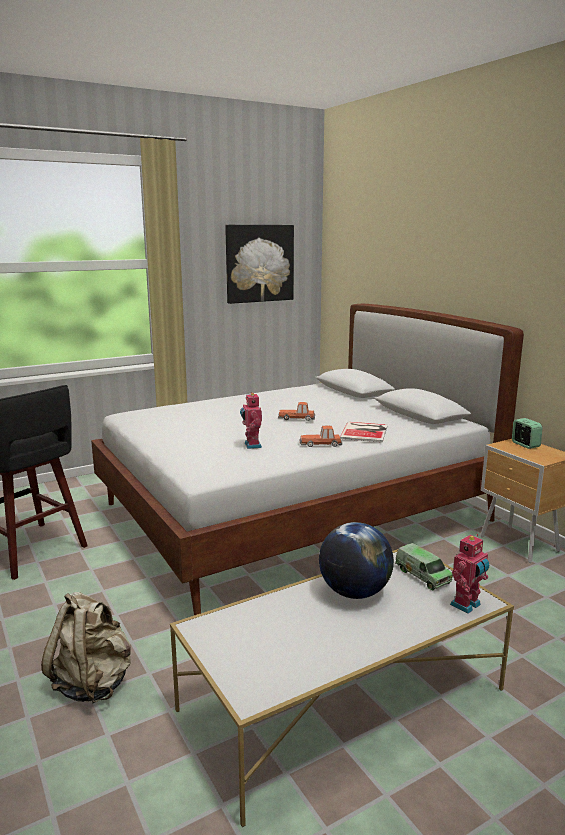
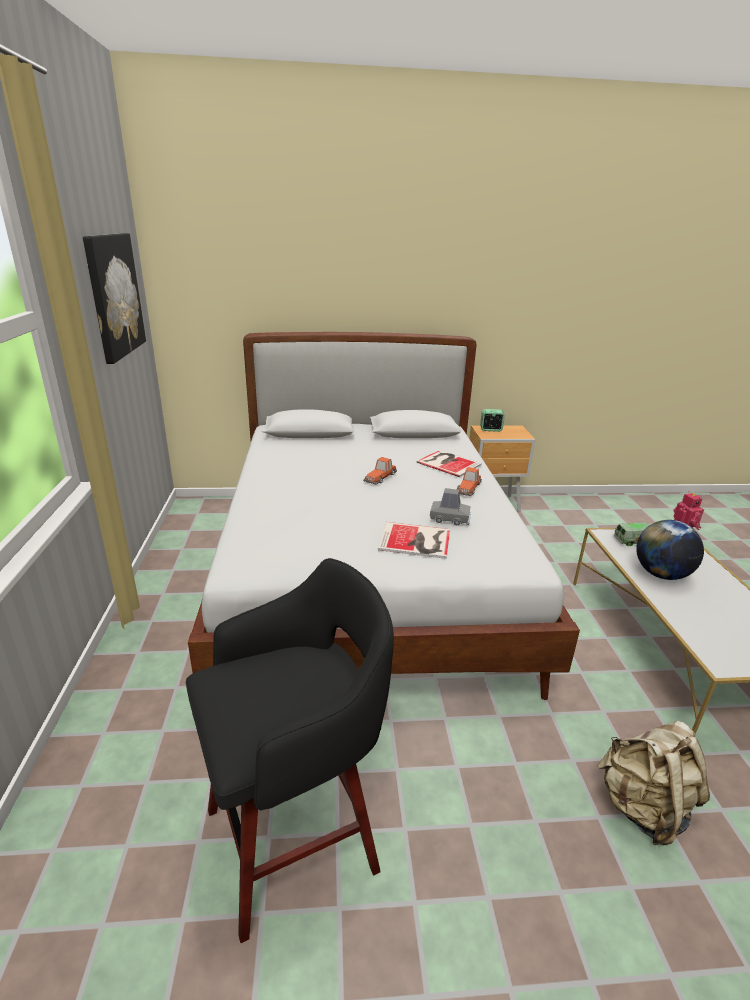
camera: 65 degrees left, 10 degrees up
(202, 442) = (416, 541): none -> book
(251, 445) = (450, 518): toy robot -> grey toy car

